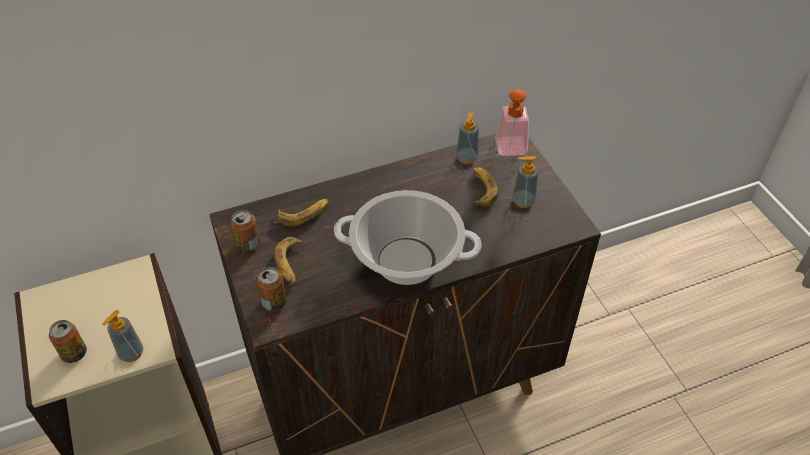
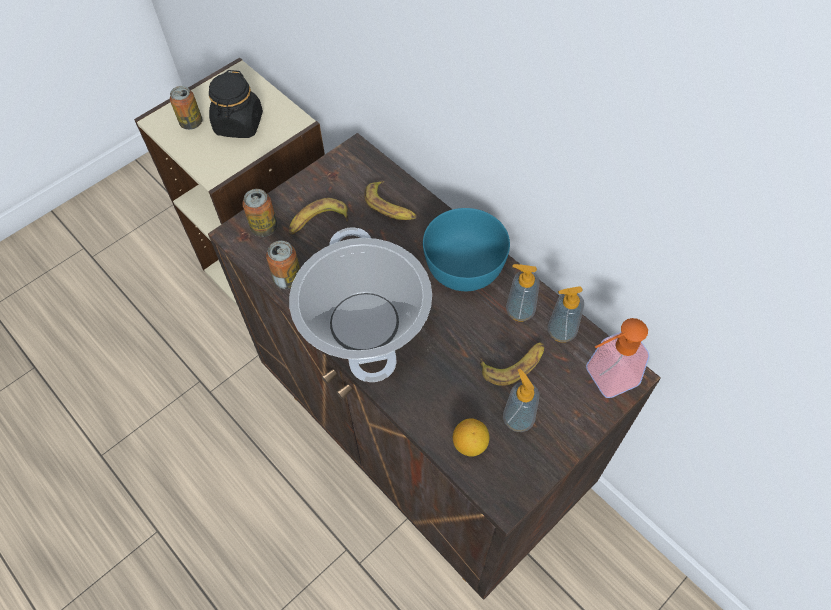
camera: 70 degrees right, 10 degrees up
(108, 313) = (239, 124): none -> black jar
(131, 353) = (203, 159): soap dispenser -> soap dispenser (520, 311)
(248, 245) = (328, 178): can -> can (288, 279)
(385, 188) = (465, 265): none -> turquoise bowl
(532, 231) = (470, 444): none -> lemon

